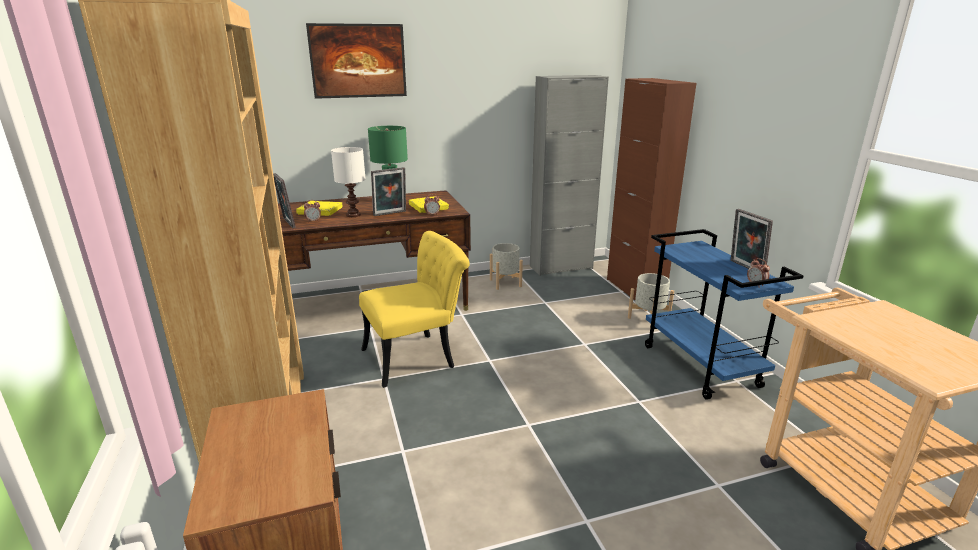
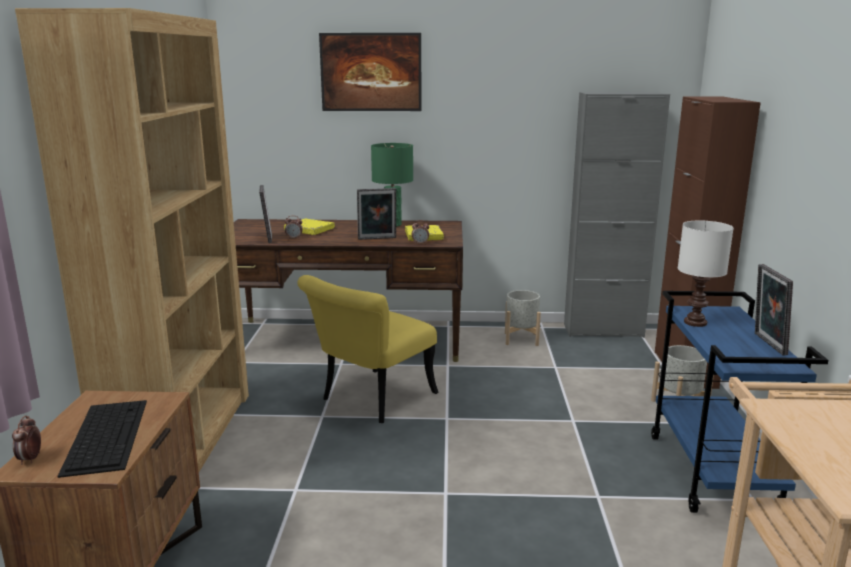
camera: 20 degrees right, 5 degrees down
(276, 451) = (106, 435): none -> keyboard
(354, 215) = (339, 236): white table lamp -> white table lamp (696, 323)
(417, 356) = (371, 400): yellow chair -> yellow chair turned 135 degrees clockwise
(756, 285) = (760, 365): alarm clock -> alarm clock (30, 459)

